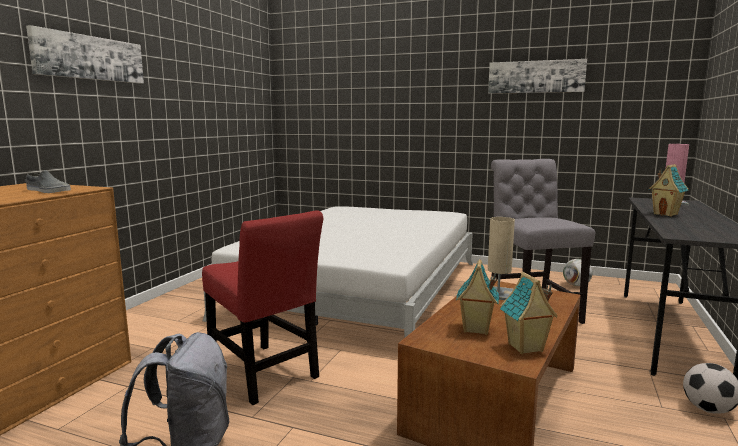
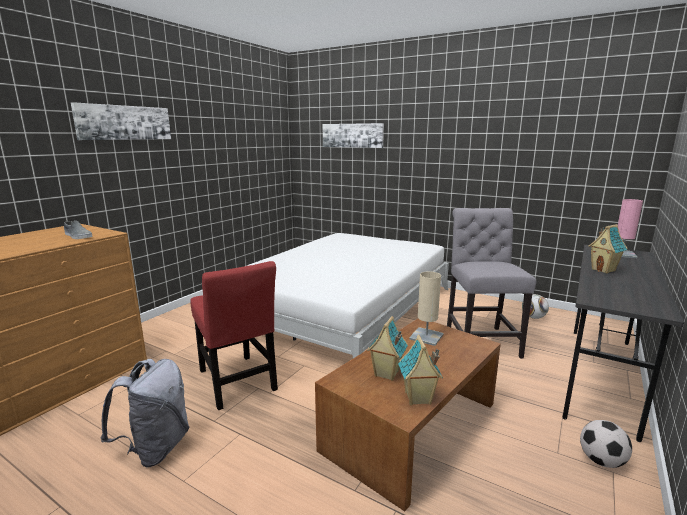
camera: 10 degrees right, 5 degrees up
(535, 77) = (511, 127): picture -> picture (352, 135)

